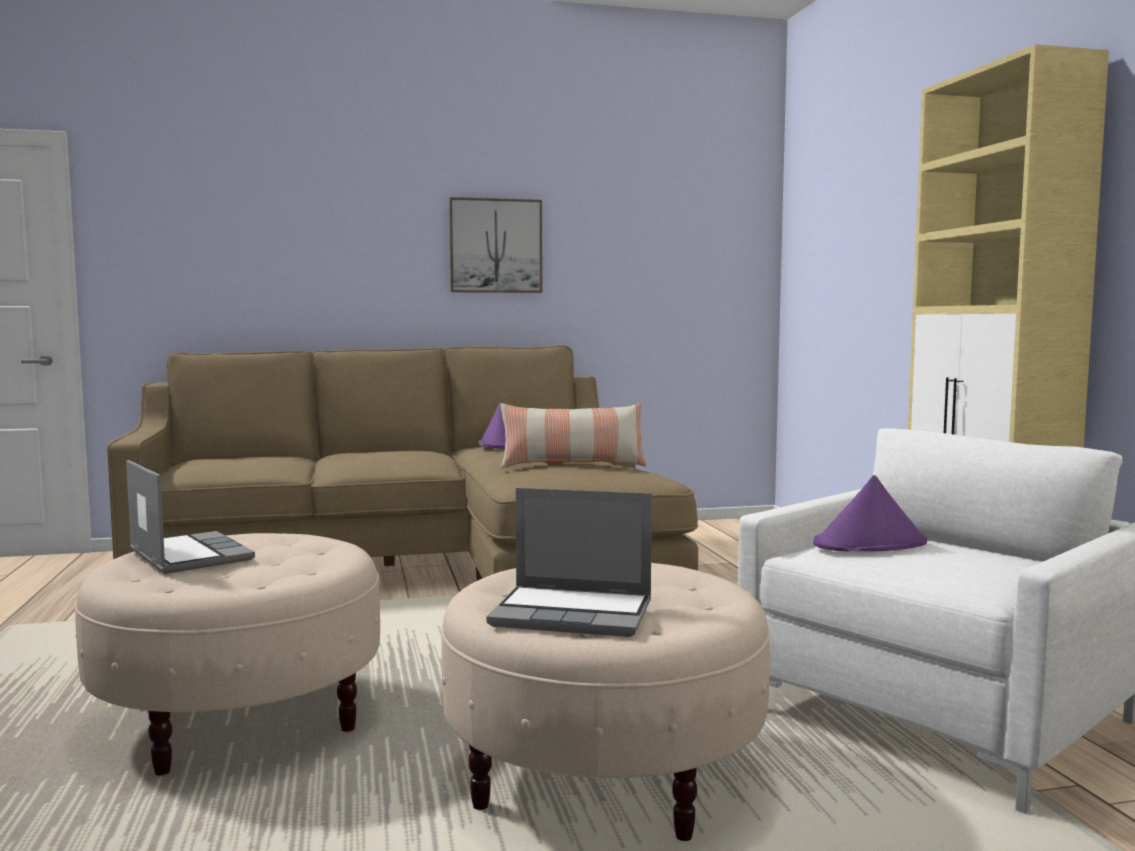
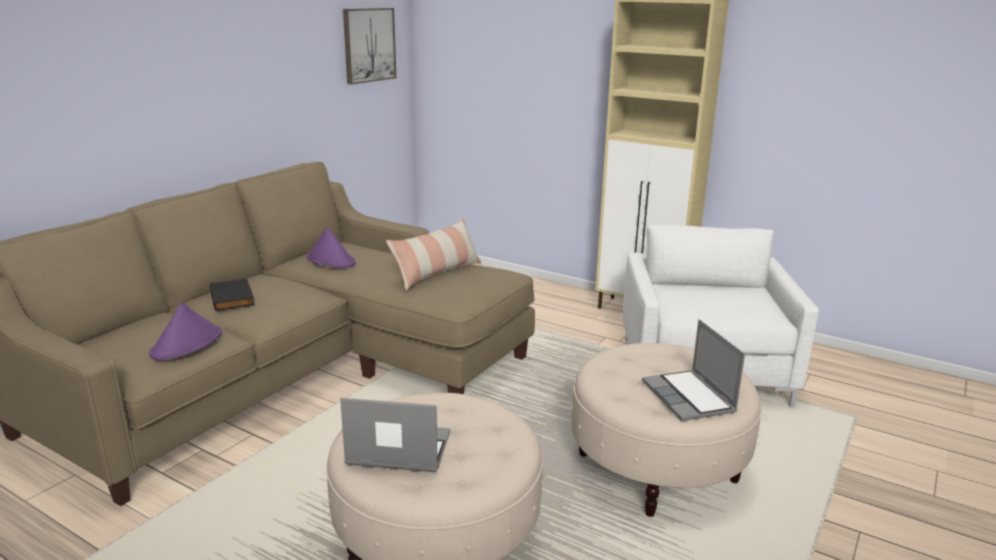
camera: 45 degrees left, 15 degrees up
(361, 453) = (233, 298): none -> black book
(495, 246) = (240, 78): picture -> picture (369, 45)
(575, 614) = (690, 397): laptop -> laptop turned 105 degrees clockwise
(870, 544) = (688, 298): purple hat -> purple hat (187, 344)

